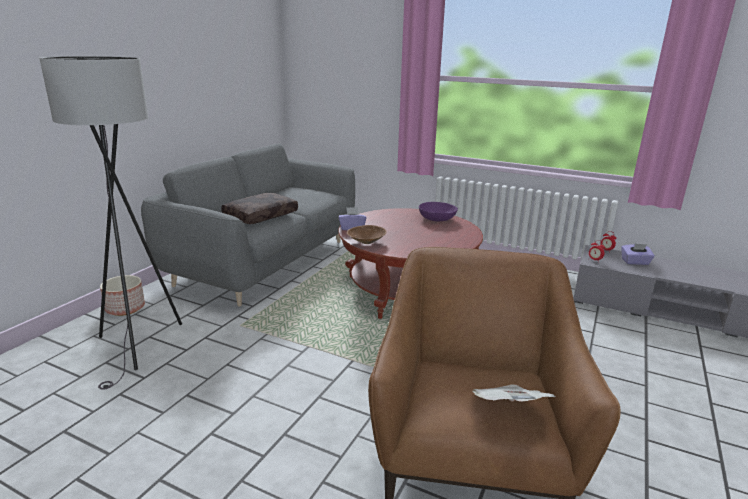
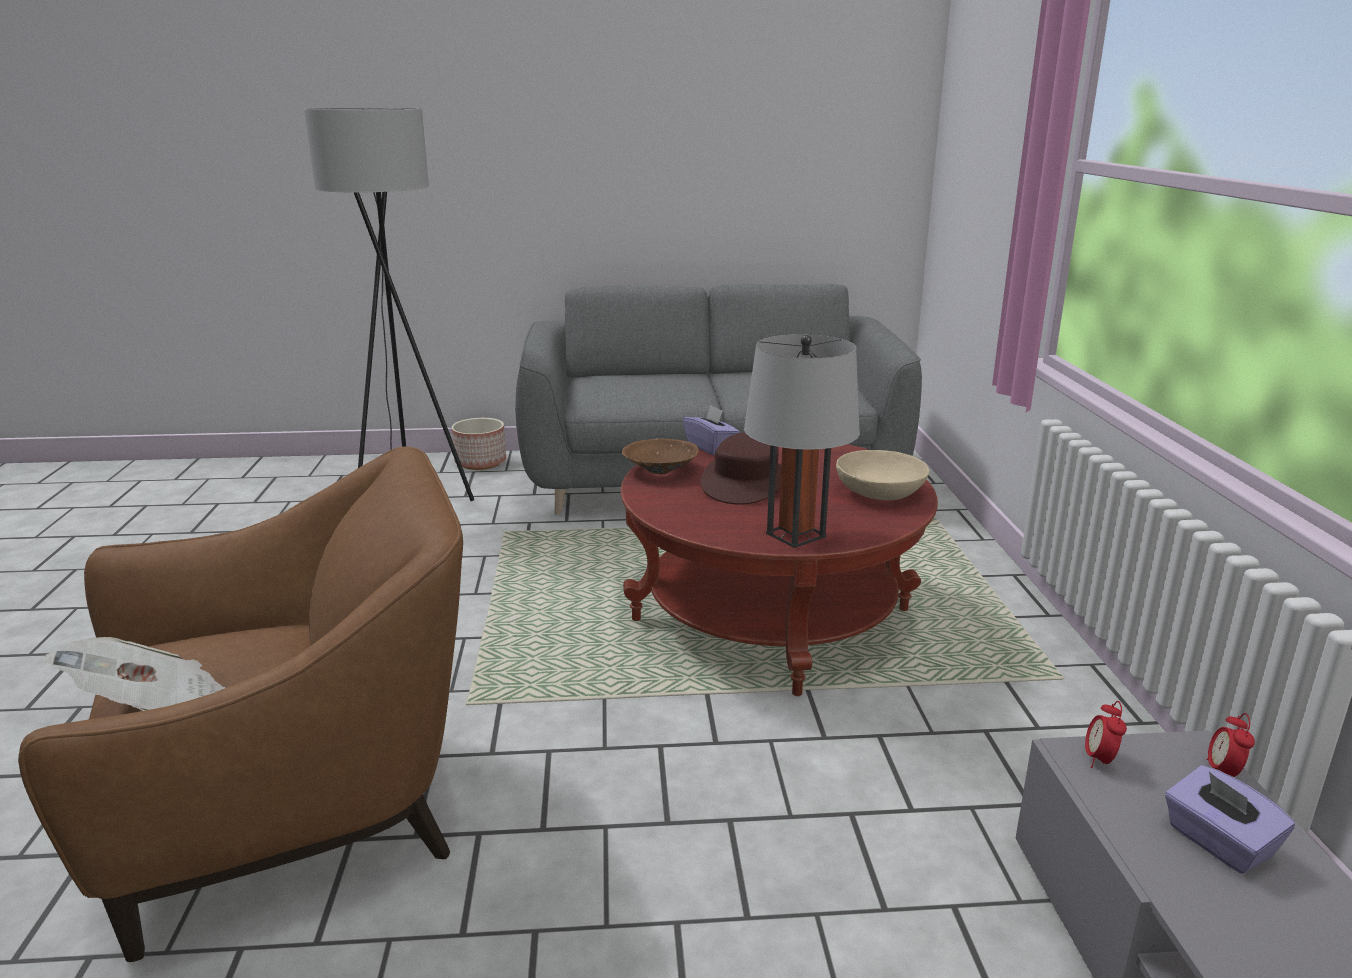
camera: 60 degrees right, 0 degrees up
(260, 215) = (658, 389): brown pillow -> none
(400, 233) = (746, 482): none -> brown hat
(437, 219) = (880, 493): purple bowl -> beige bowl
(462, 240) = (795, 535): none -> grey table lamp

